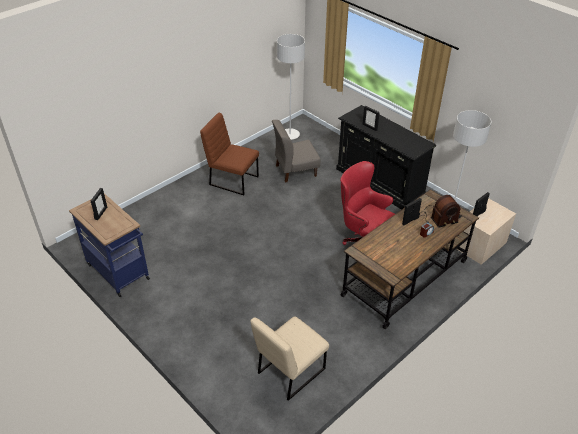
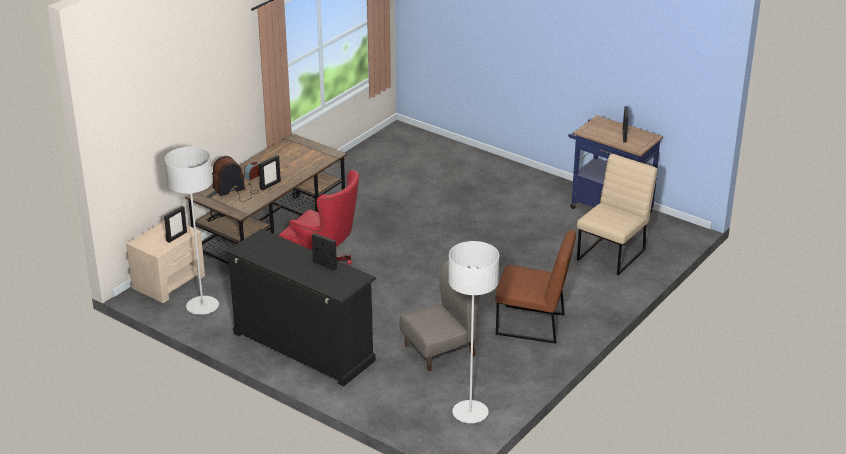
camera: 170 degrees right, 10 degrees down
(289, 371) = (389, 161): beige chair -> beige chair (612, 254)

